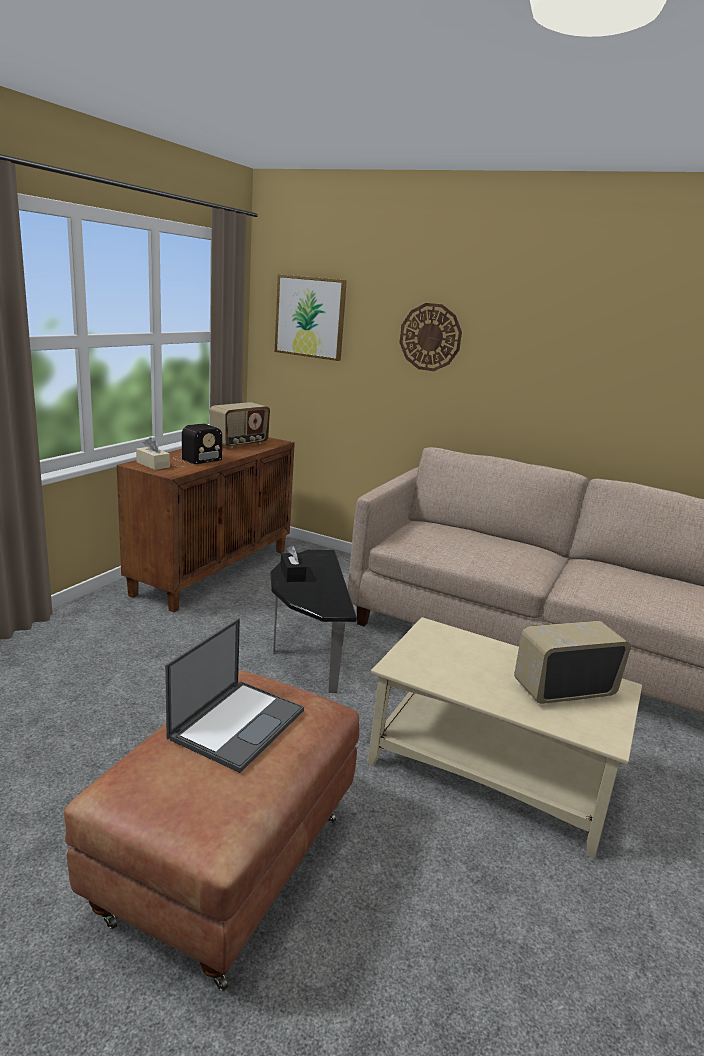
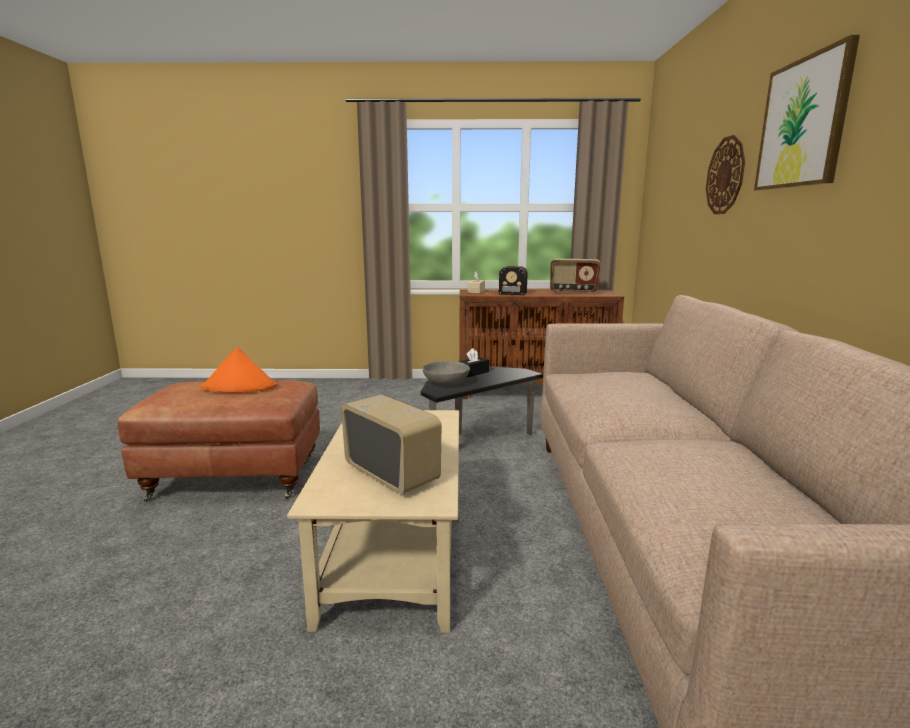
camera: 65 degrees right, 5 degrees down
(238, 723) = (240, 387): laptop -> orange hat
(310, 317) = (666, 180): picture -> picture (803, 123)
(313, 597) = (446, 383): none -> grey bowl

